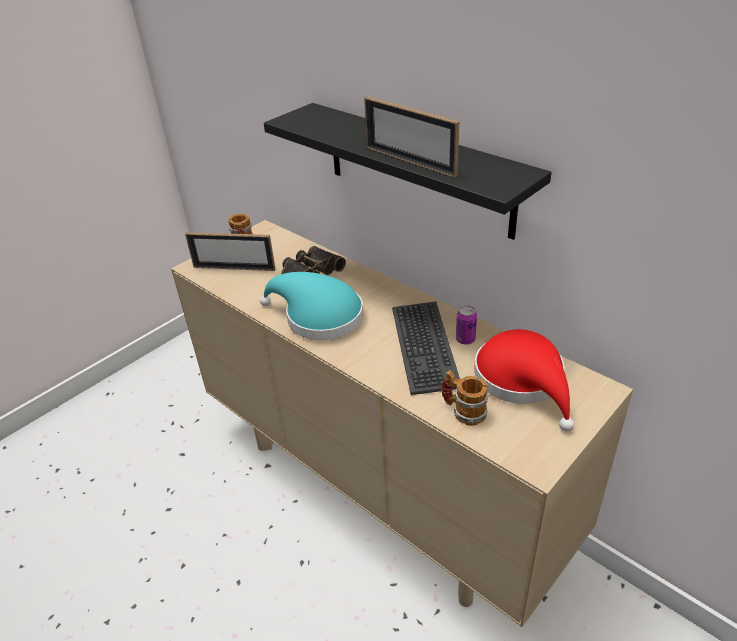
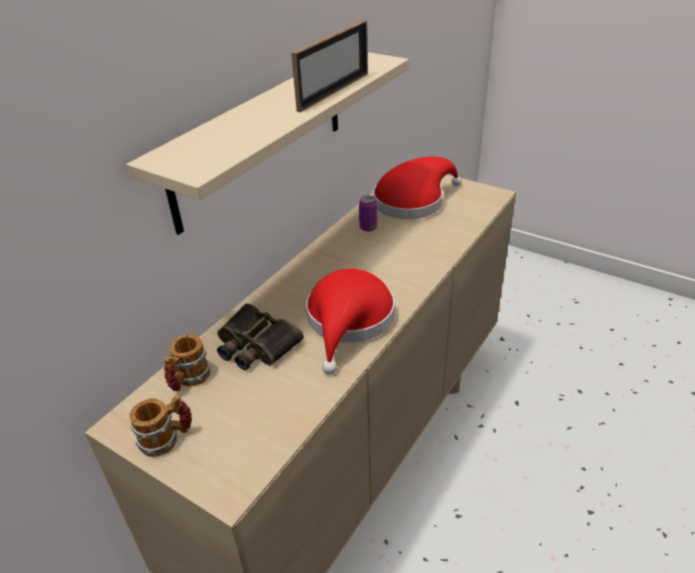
camera: 100 degrees left, 0 degrees up
(234, 268) = (238, 431): picture frame -> none
(318, 317) = (349, 321): turquoise hat -> red hat
(416, 168) = (261, 136): black shelf -> beige shelf
(423, 346) = (383, 248): keyboard -> none
(463, 411) = (457, 224): mug -> mug (188, 379)

